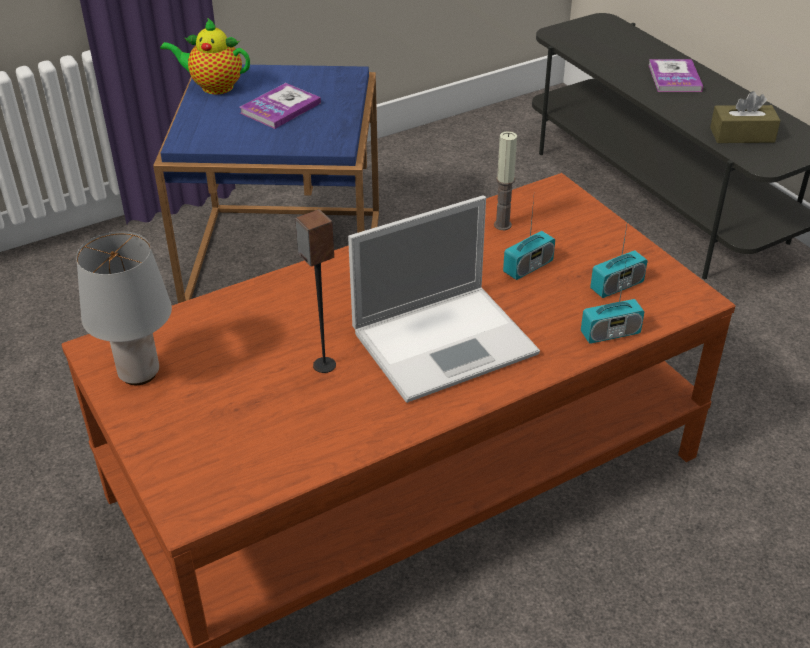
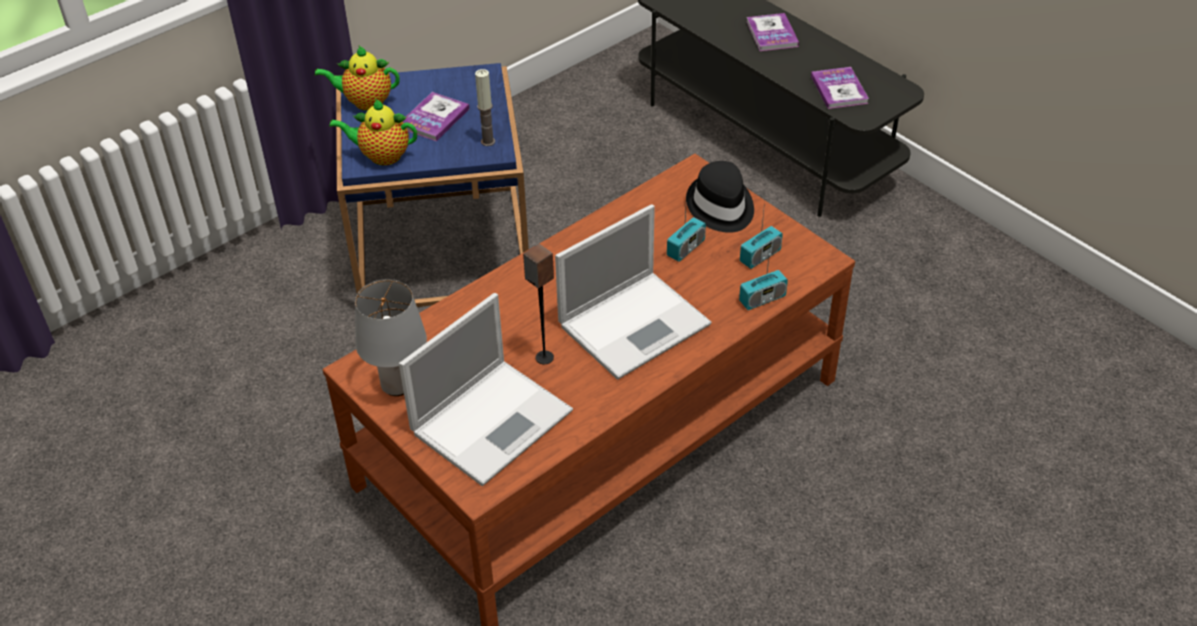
camera: 10 degrees left, 5 degrees up
(211, 136) = (381, 156): none -> teapot
(238, 429) = (493, 420): none -> laptop
(502, 225) = (656, 211): candle -> candle (488, 141)
(579, 229) = (720, 207): none -> black hat
(742, 135) = (839, 89): brown tissue box -> book

